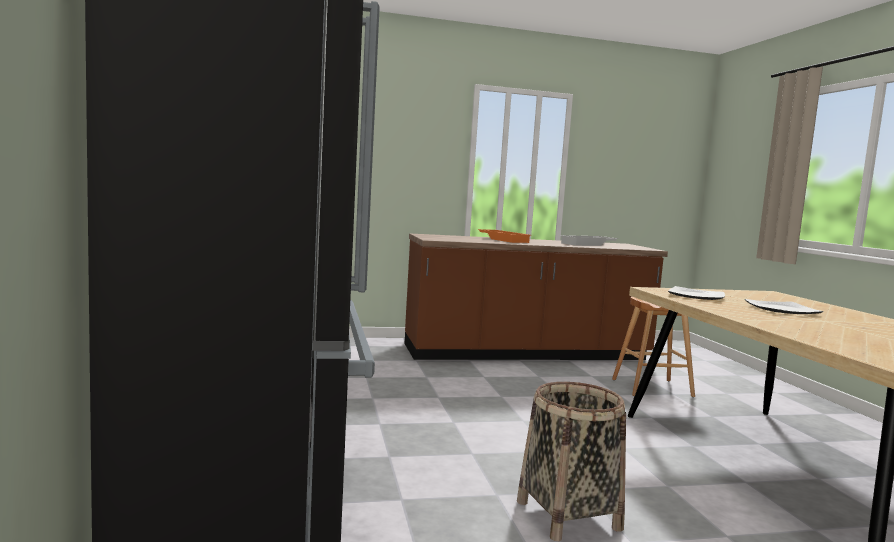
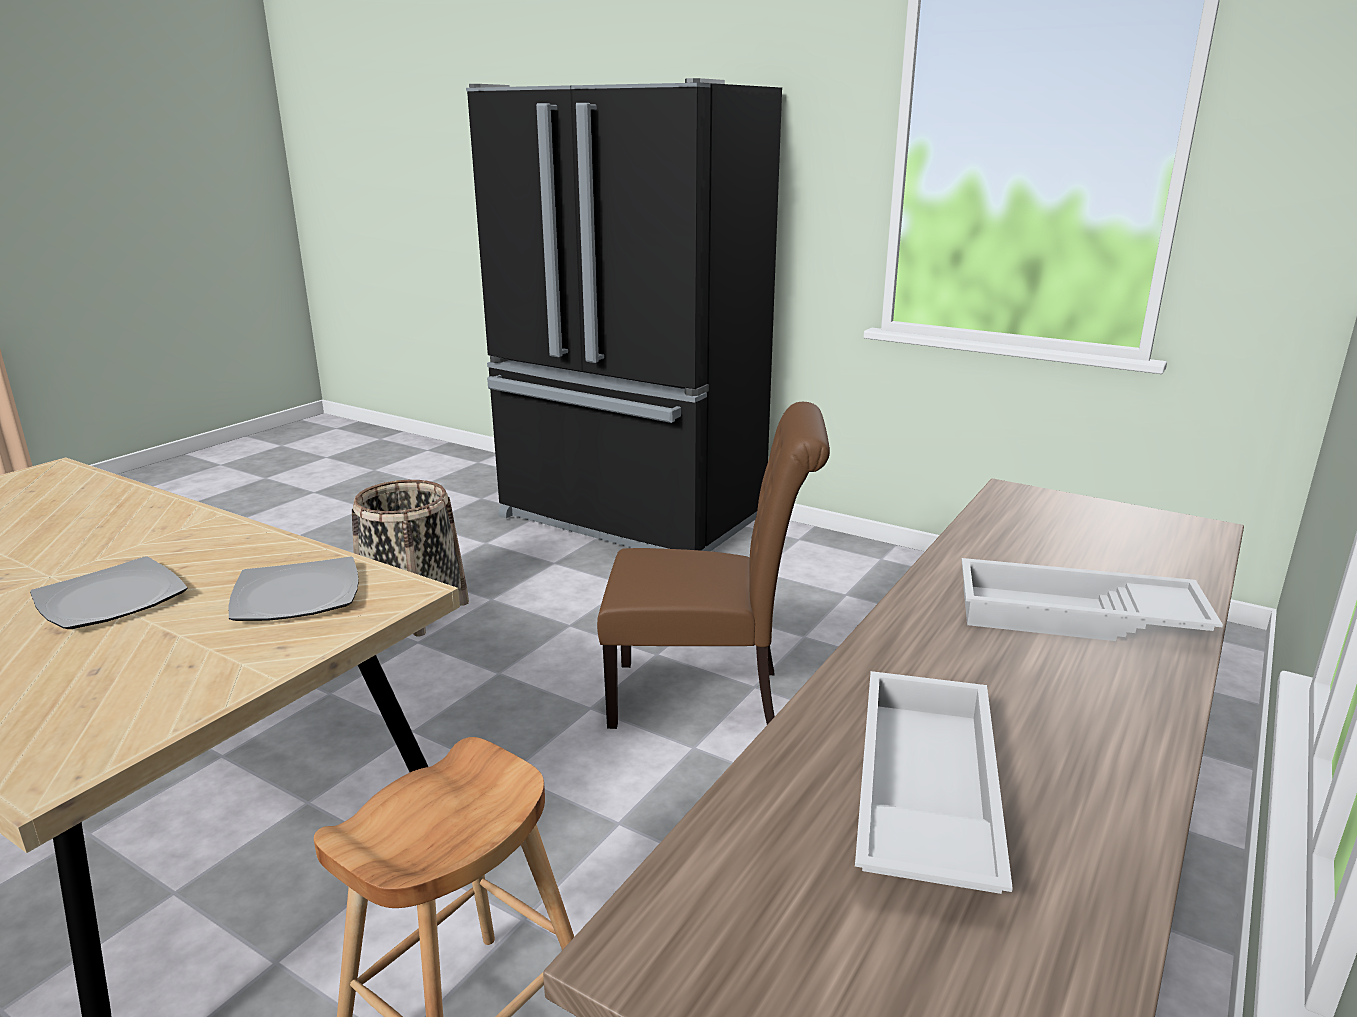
camera: 135 degrees right, 15 degrees up
(465, 402) = (708, 697): none -> brown chair
(504, 240) = (1075, 618): orange tray -> white tray

